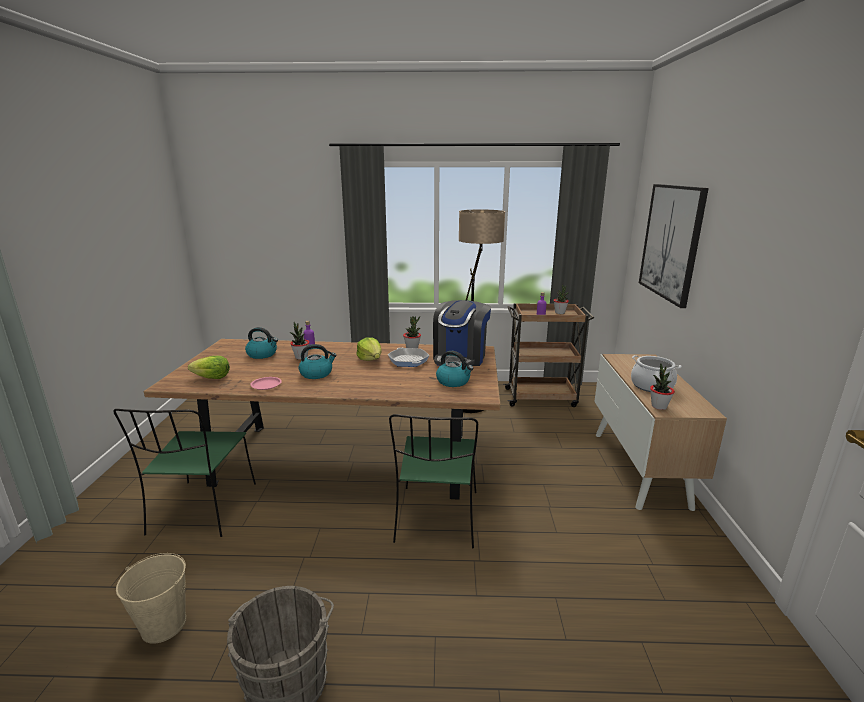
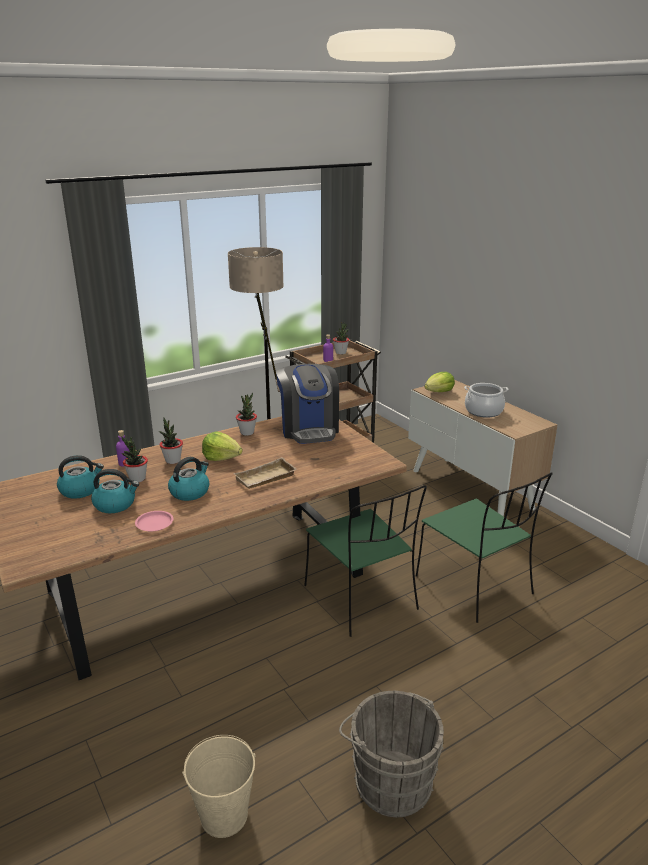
camera: 35 degrees left, 5 degrees up
(202, 510) = (111, 704): green chair -> green chair (476, 586)
(212, 378) = (68, 538): lettuce -> lettuce (439, 392)
(376, 380) = (265, 479): none -> beige tray
(408, 360) = (263, 447): frying pan -> none
(453, 381) = (339, 456): kettle -> kettle (115, 504)
(659, 406) = (508, 428): potted plant -> potted plant (172, 460)
(671, 242) = (451, 268): picture -> none

